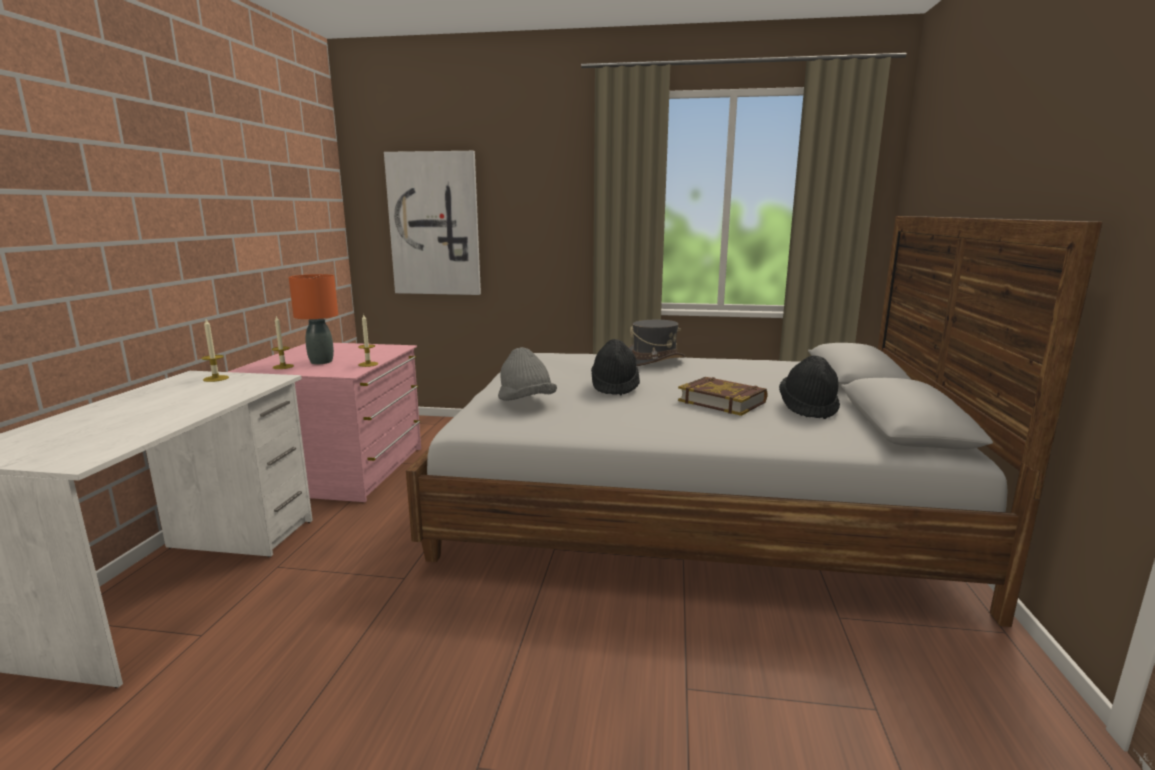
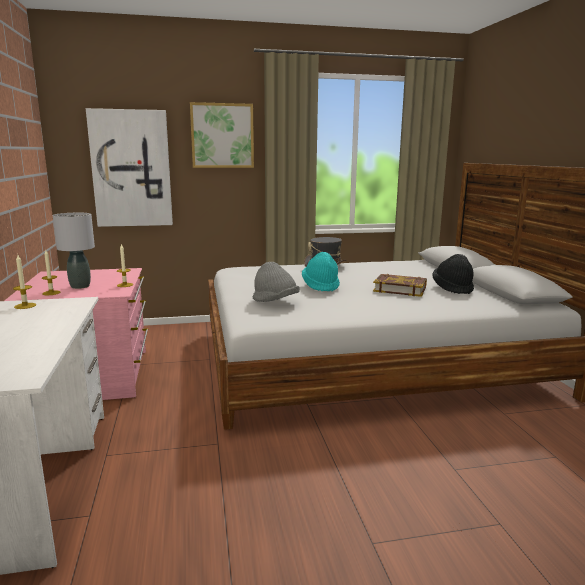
camera: 20 degrees left, 0 degrees up
(322, 362) = (80, 286): orange table lamp -> grey table lamp
(543, 181) = (222, 136): none -> picture
(614, 387) = (321, 286): black hat -> turquoise hat

